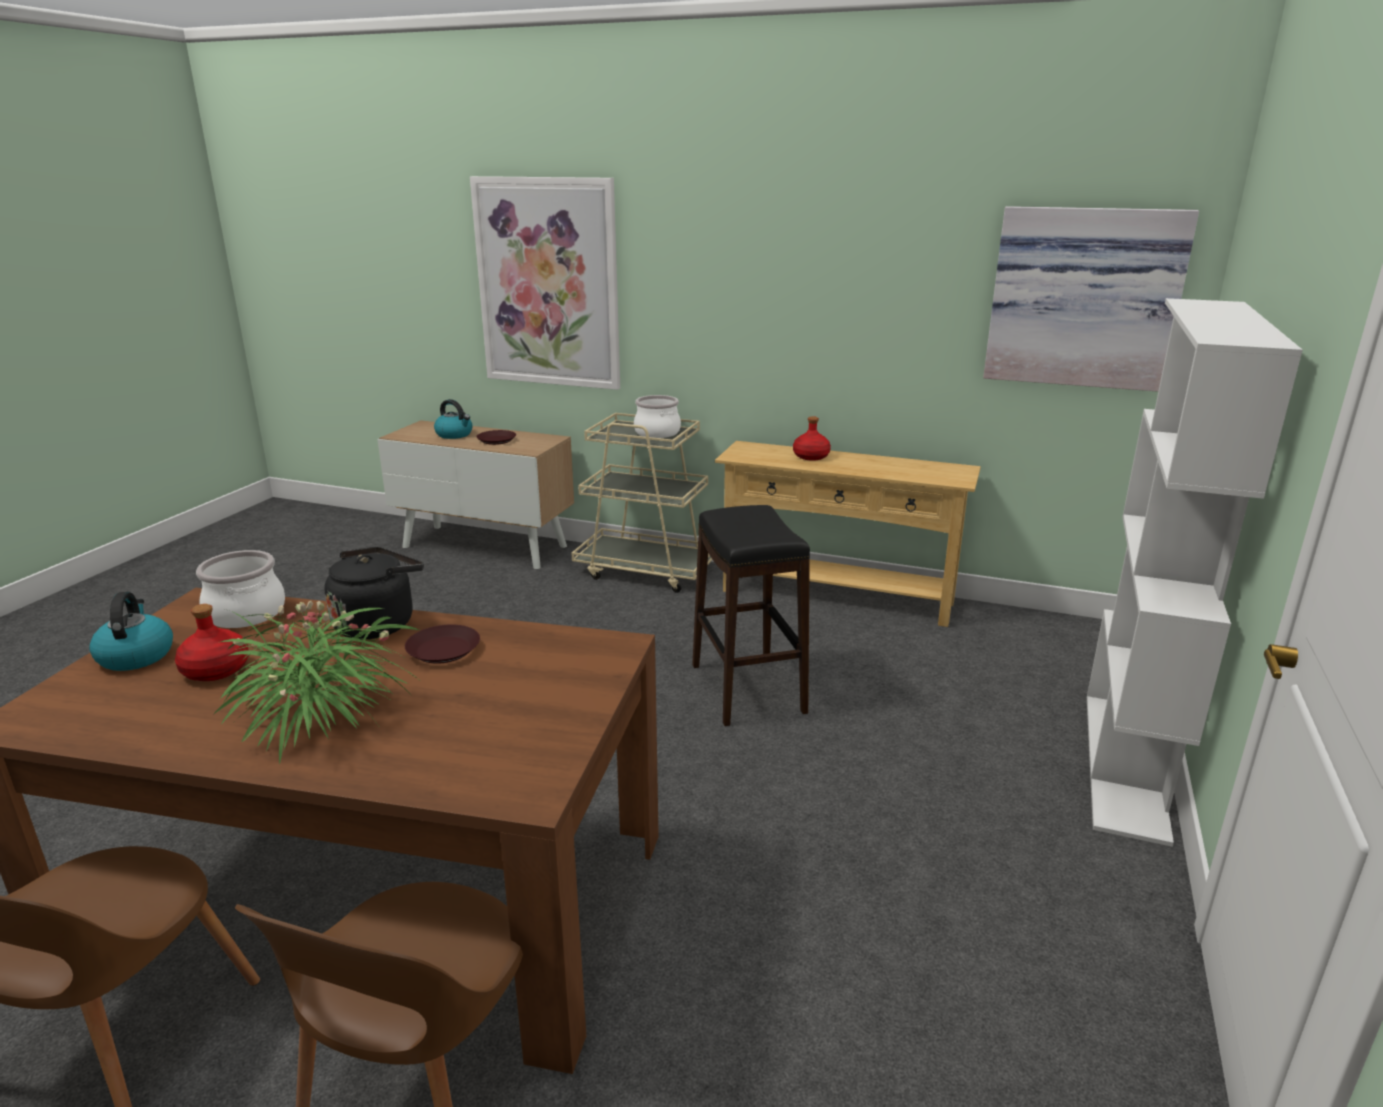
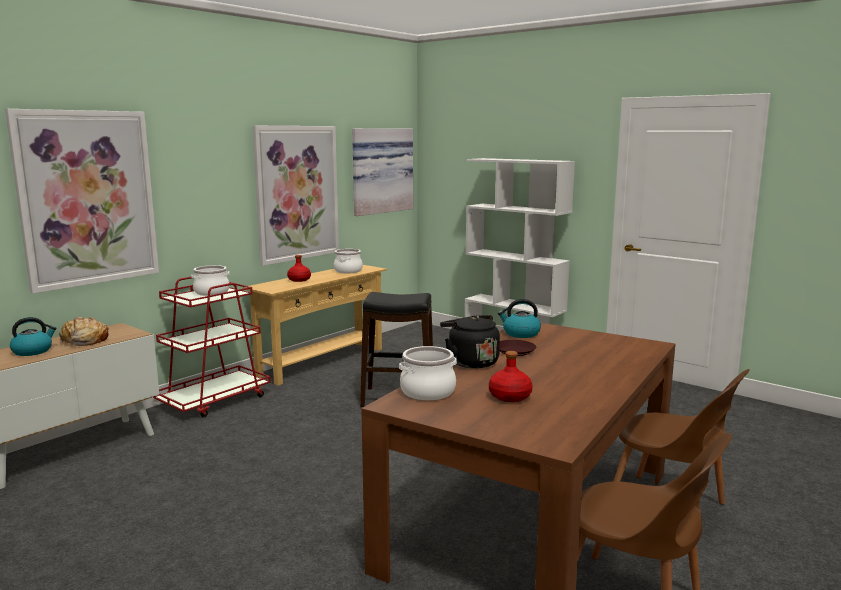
camera: 70 degrees left, 10 degrees down
(136, 656) = (474, 418): kettle -> kettle (520, 334)
(318, 713) = (574, 374): potted plant -> none
(496, 440) = (84, 340): brown plate -> bread
(646, 570) = (215, 400): beige cart -> red cart
(858, 317) = (297, 193): none -> picture
(912, 470) = (348, 271): none -> cooking pot

